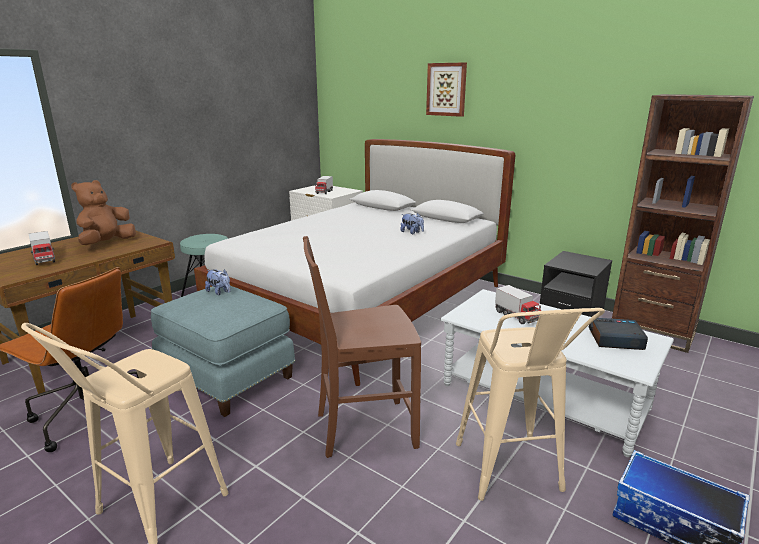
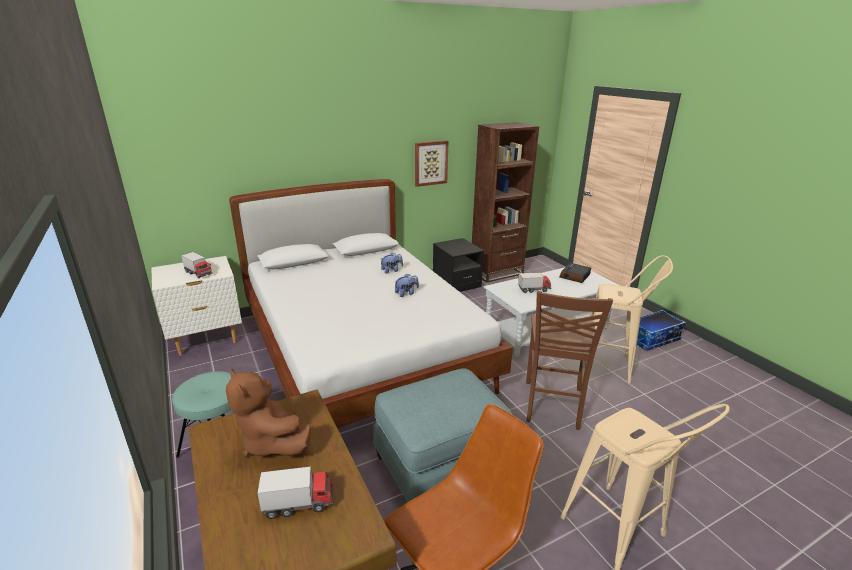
camera: 65 degrees left, 5 degrees up
(219, 292) = (412, 397): plush toy -> plush toy (406, 293)
(446, 89) = (316, 133): picture -> picture (430, 163)

